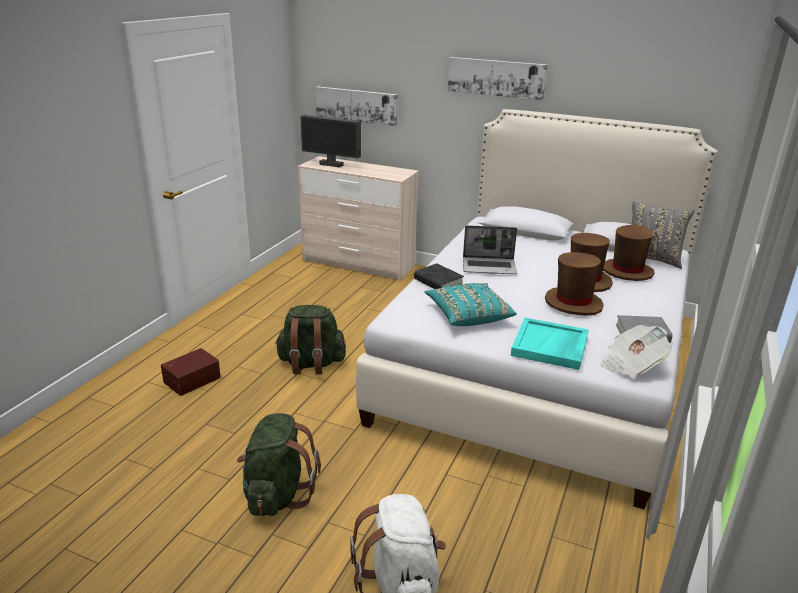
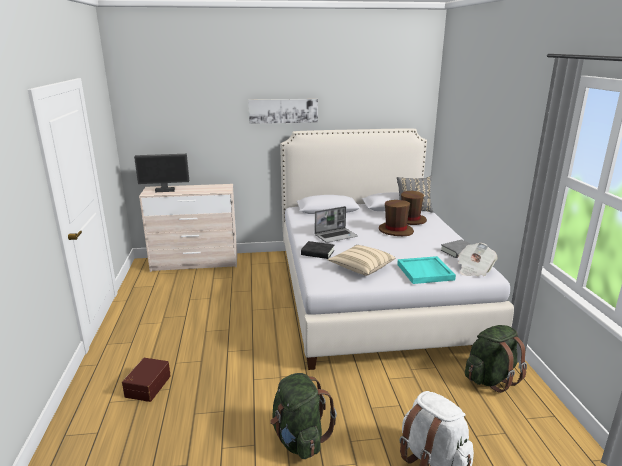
camera: 30 degrees left, 5 degrees down
(311, 364) = (231, 342): green backpack -> green backpack (490, 378)
(356, 105) = (174, 143): picture -> none
(468, 315) = (361, 268): turquoise pillow -> beige pillow
(573, 303) = (406, 245): brown hat -> none

